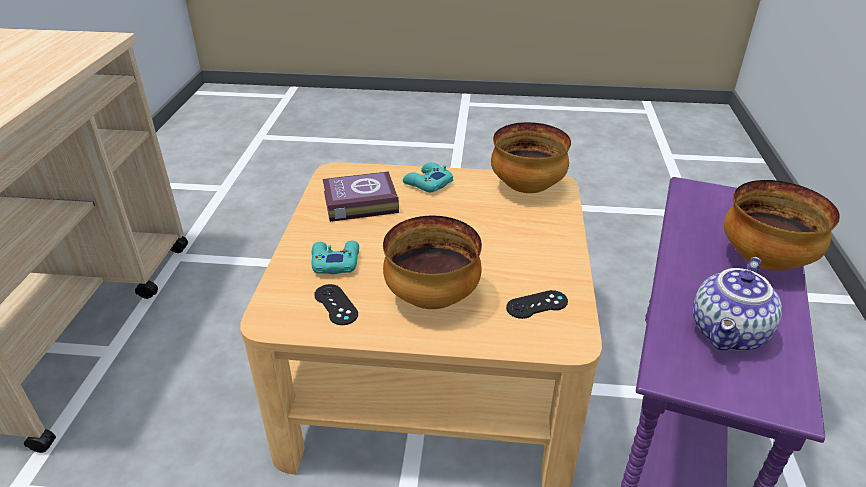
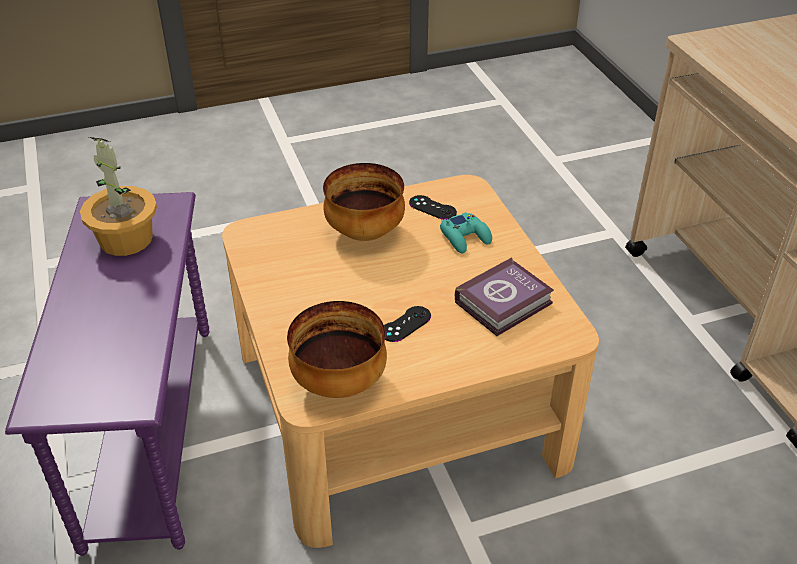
camera: 155 degrees right, 5 degrees up
(427, 183) = (456, 352): turquoise game controller -> none
(537, 305) = (279, 251): black game controller -> black game controller (405, 324)
(729, 334) = (125, 240): teapot -> potted plant
(765, 262) = (75, 316): bowl -> none

